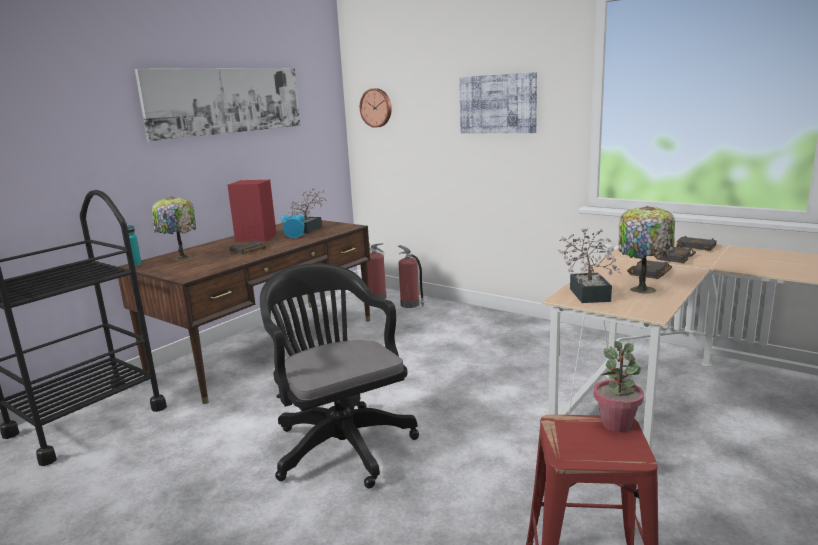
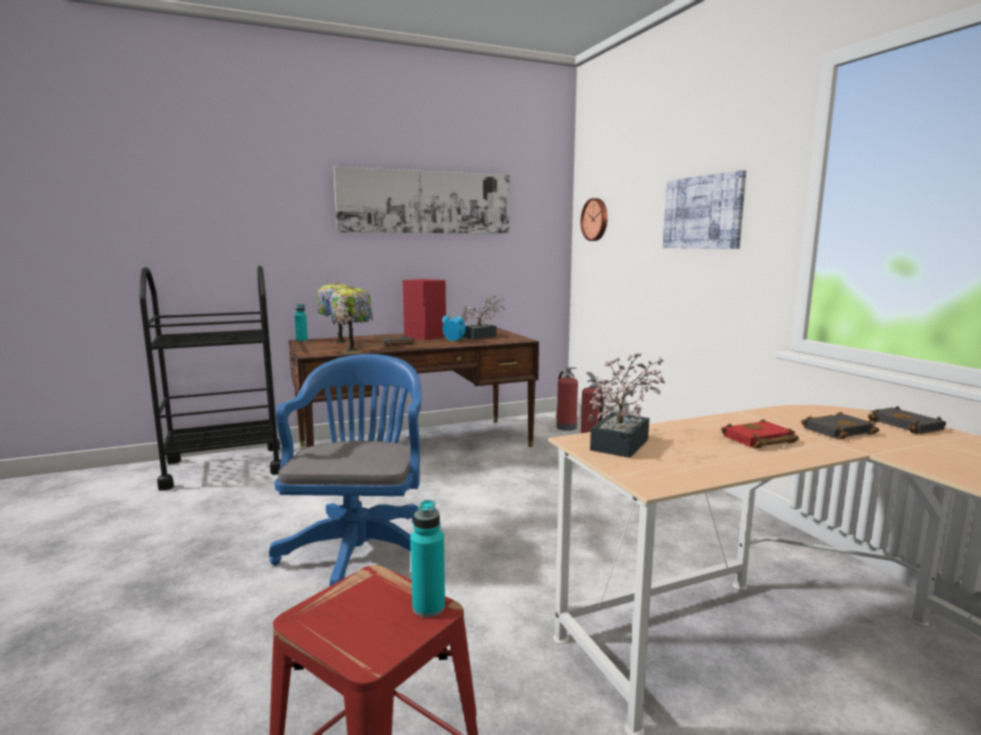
camera: 30 degrees right, 5 degrees down
(340, 443) = (360, 550): black office chair -> blue office chair
(616, 424) = (428, 607): potted plant -> turquoise bottle
(643, 289) = (707, 454): table lamp -> table lamp (353, 351)
(650, 273) = (759, 440): black book -> red book

